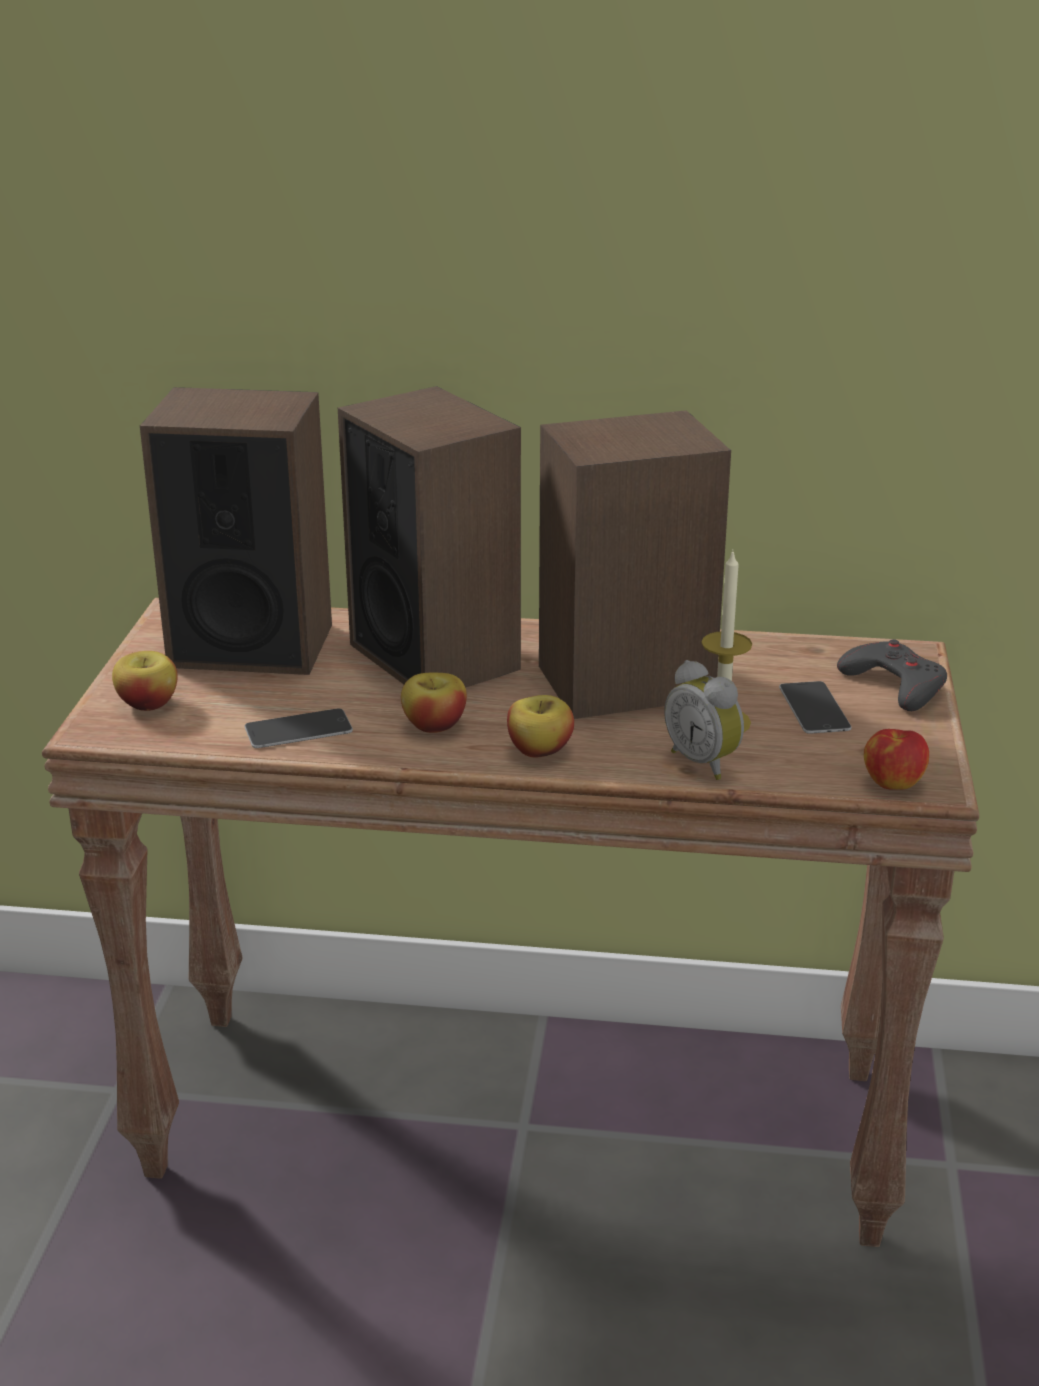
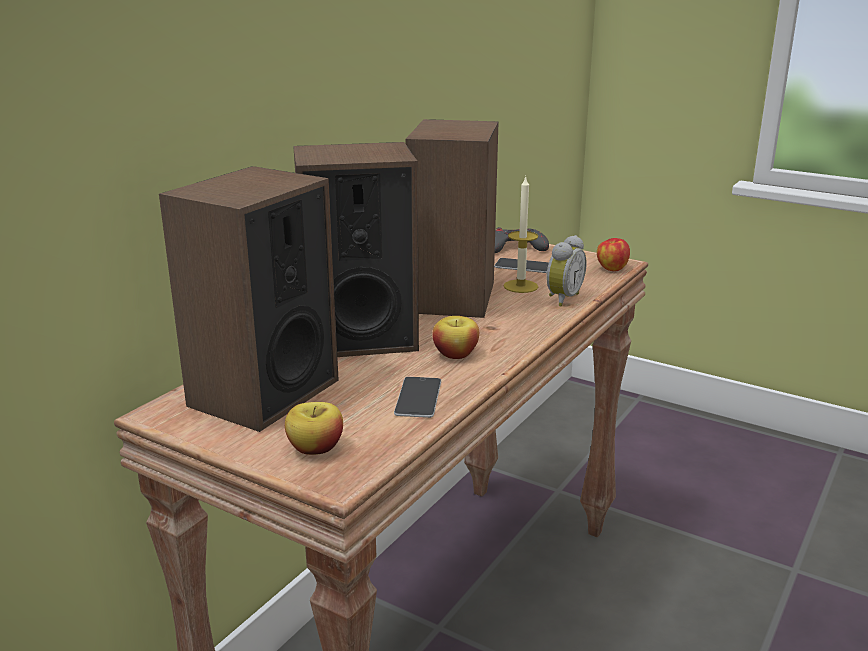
camera: 65 degrees left, 5 degrees down
(539, 750) = (514, 332): apple -> none
(705, 762) = (561, 298): alarm clock -> alarm clock turned 45 degrees counterclockwise

